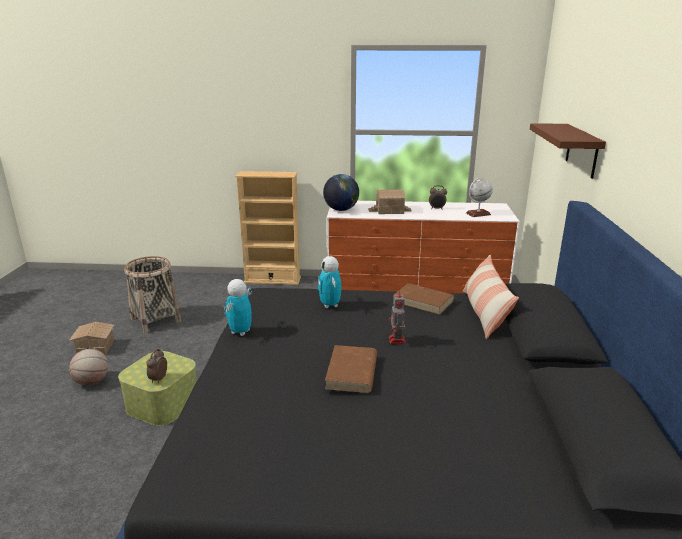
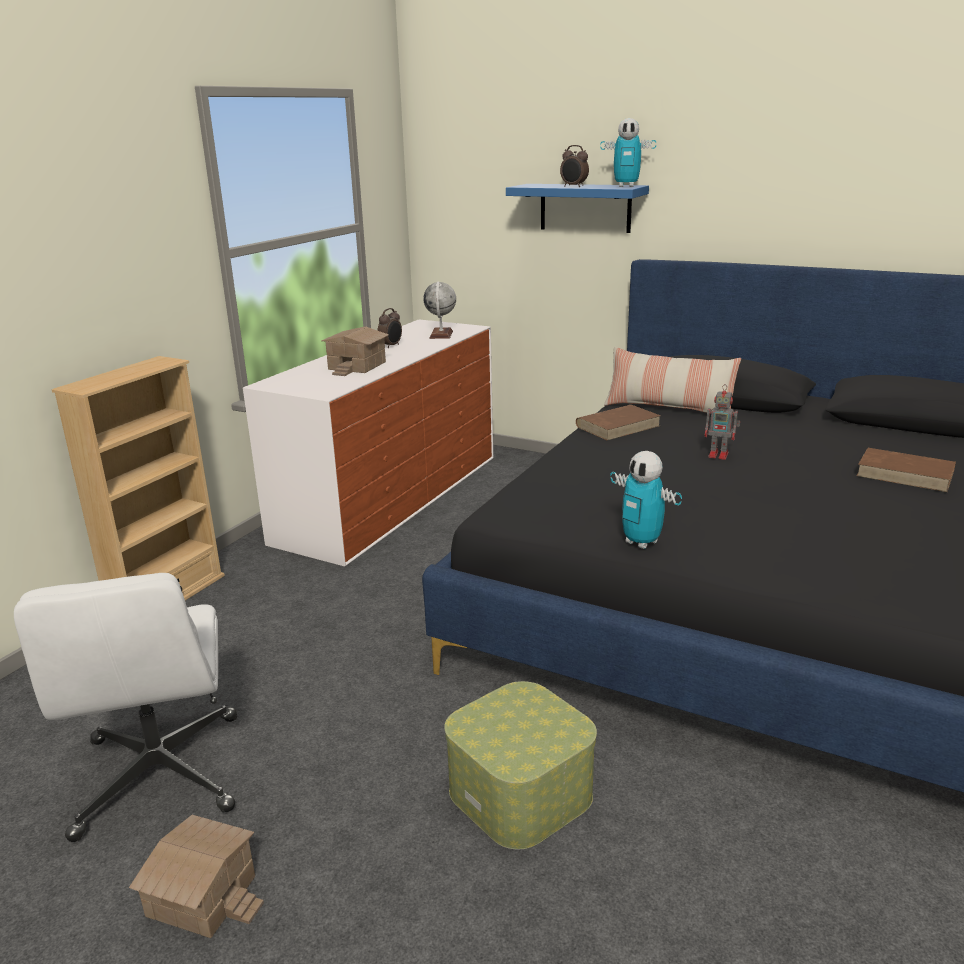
camera: 65 degrees left, 0 degrees up
(92, 382) = (365, 905): basketball -> none
(155, 320) = (160, 776): basket -> white office chair
(158, 379) = (557, 728): alarm clock -> alarm clock (573, 186)
(330, 305) = (593, 473): toy robot -> toy robot (626, 186)
(341, 210) = (309, 388): globe -> none
(352, 372) = (792, 488): brown book -> brown book (906, 474)
(582, 150) = (585, 207): brown shelf -> blue shelf

